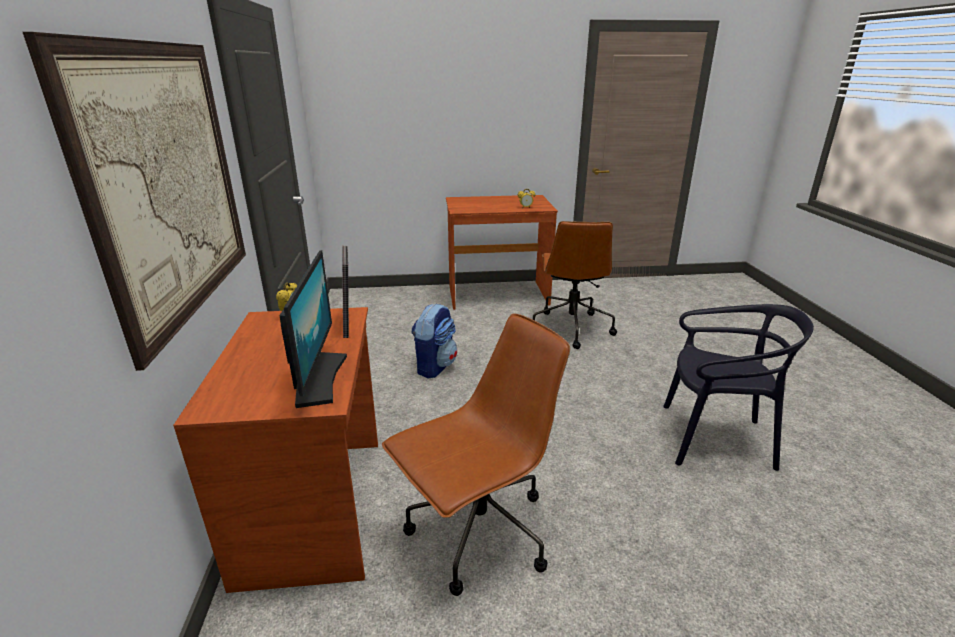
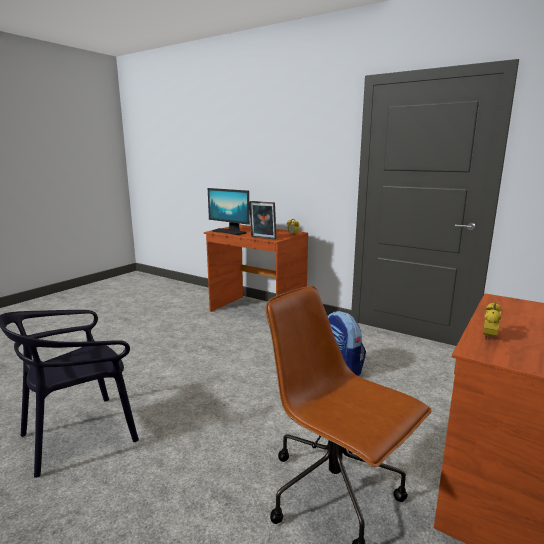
camera: 130 degrees right, 10 degrees down
(171, 183) = (281, 161): picture -> none
(478, 533) = (188, 331): brown office chair -> none

